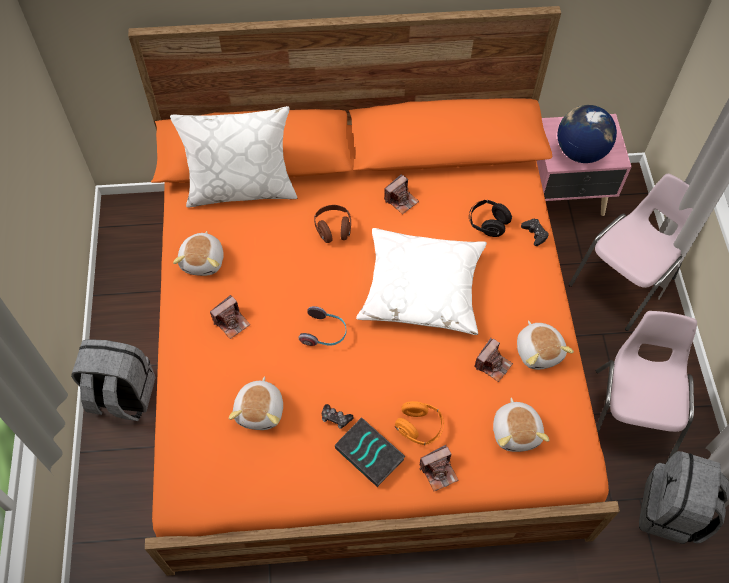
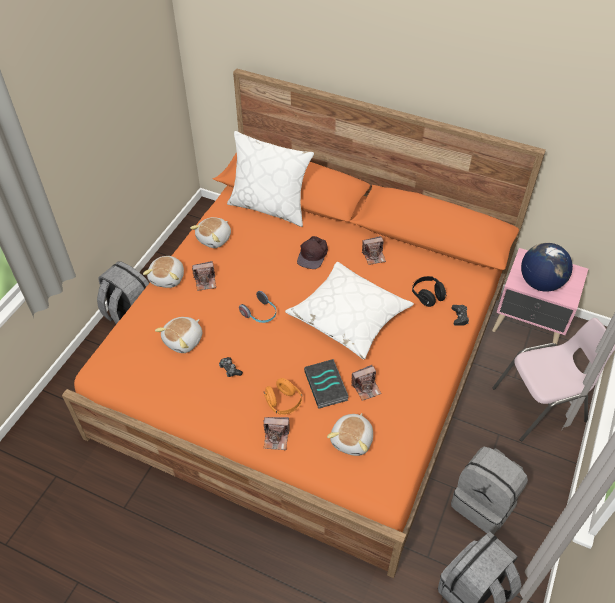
camera: 30 degrees right, 10 degrees down
(333, 229) = (313, 255): brown headphones -> brown cap
(370, 453) = (237, 403): book -> book (327, 386)
(539, 351) = (408, 395): plush toy -> plush toy (168, 278)
(630, 415) = (484, 503): pink chair -> grey backpack

